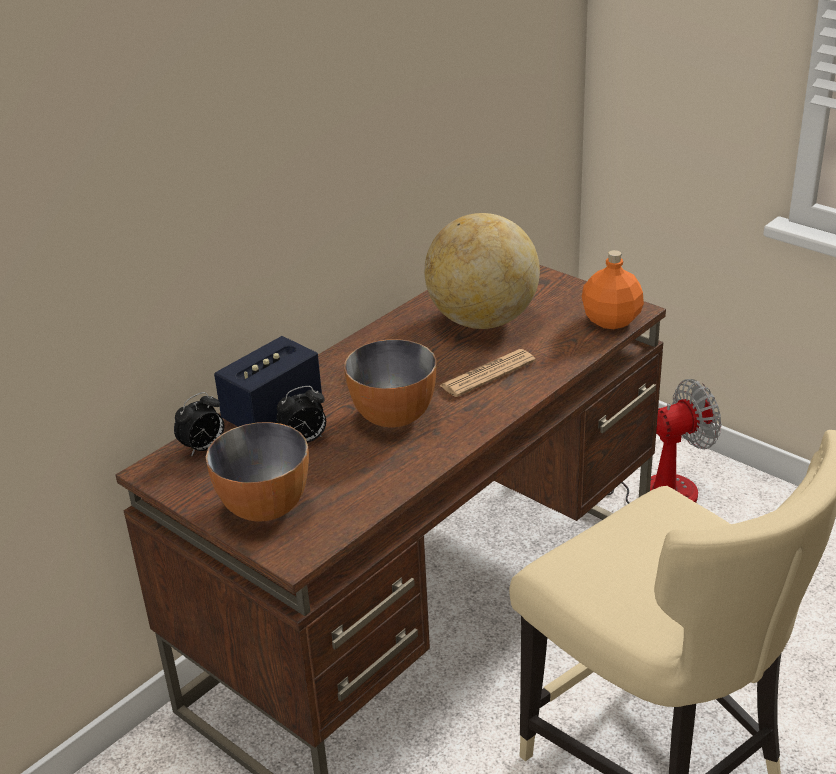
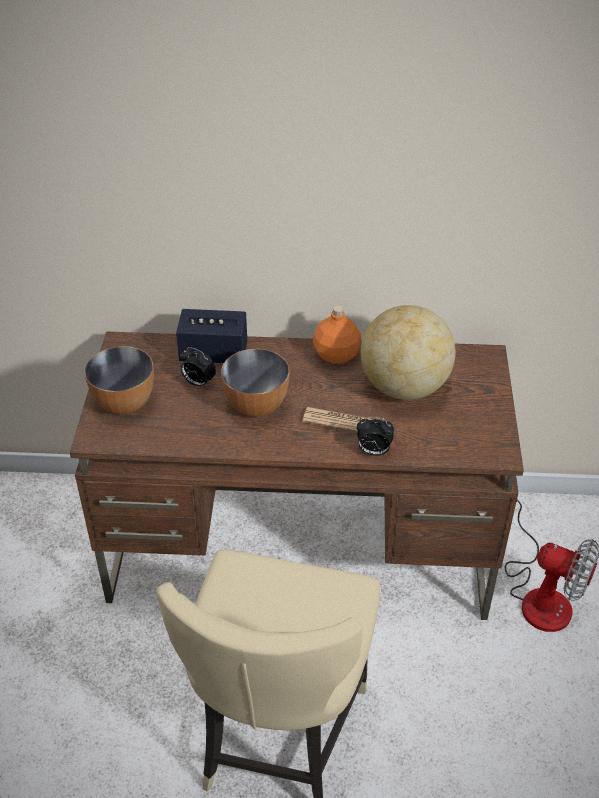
camera: 50 degrees right, 10 degrees up
(203, 448) = (155, 348): alarm clock -> alarm clock (373, 452)
(612, 320) = (474, 449): orange bottle -> orange bottle (337, 355)

